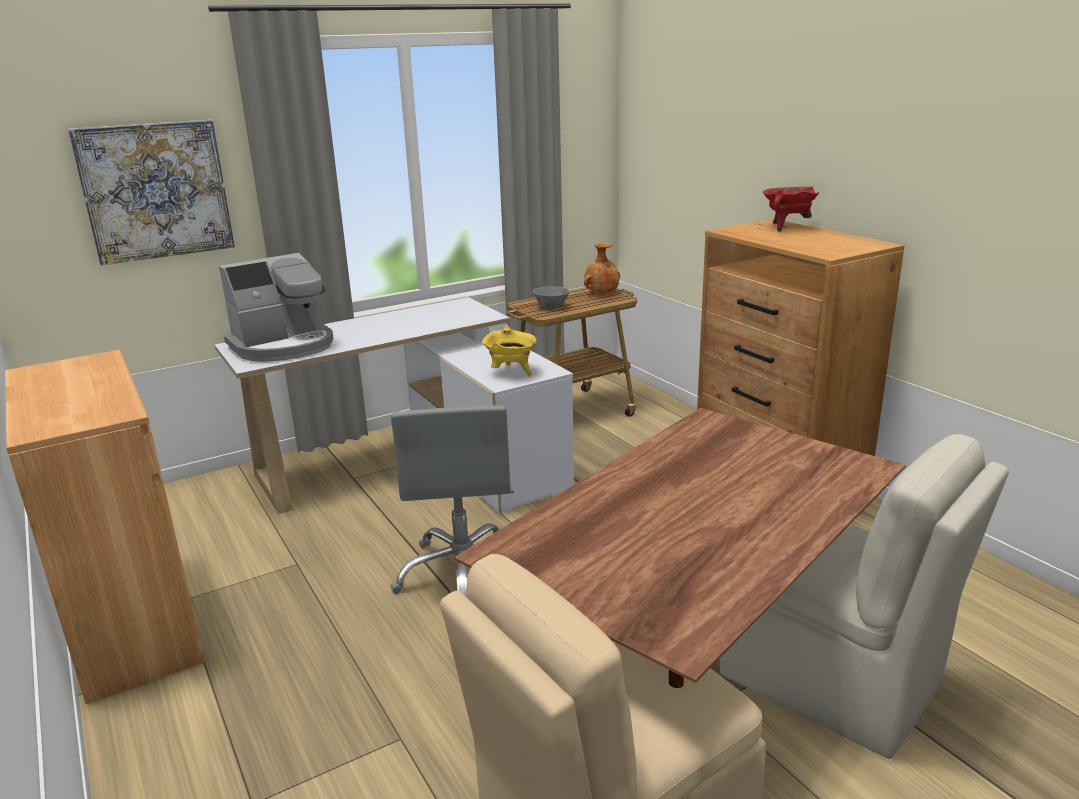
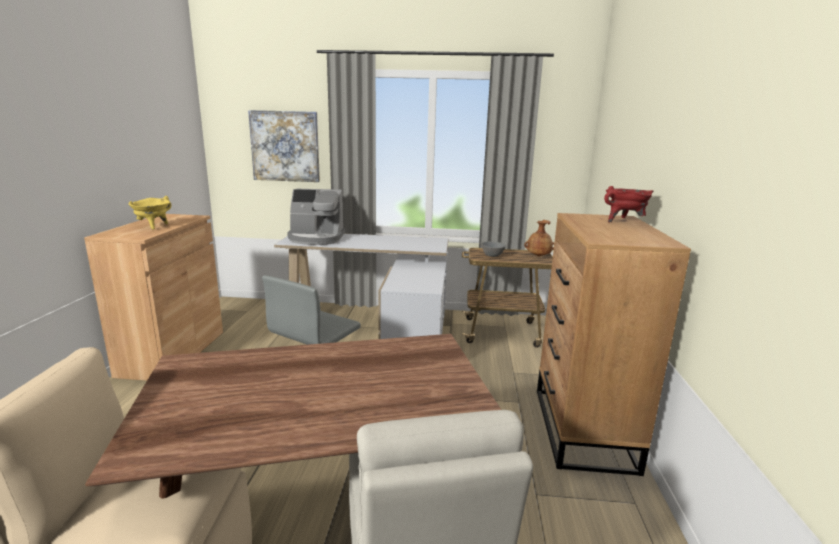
camera: 35 degrees right, 5 degrees down
(511, 372) = (409, 283): yellow cooking pot -> yellow cooking pot (153, 226)

